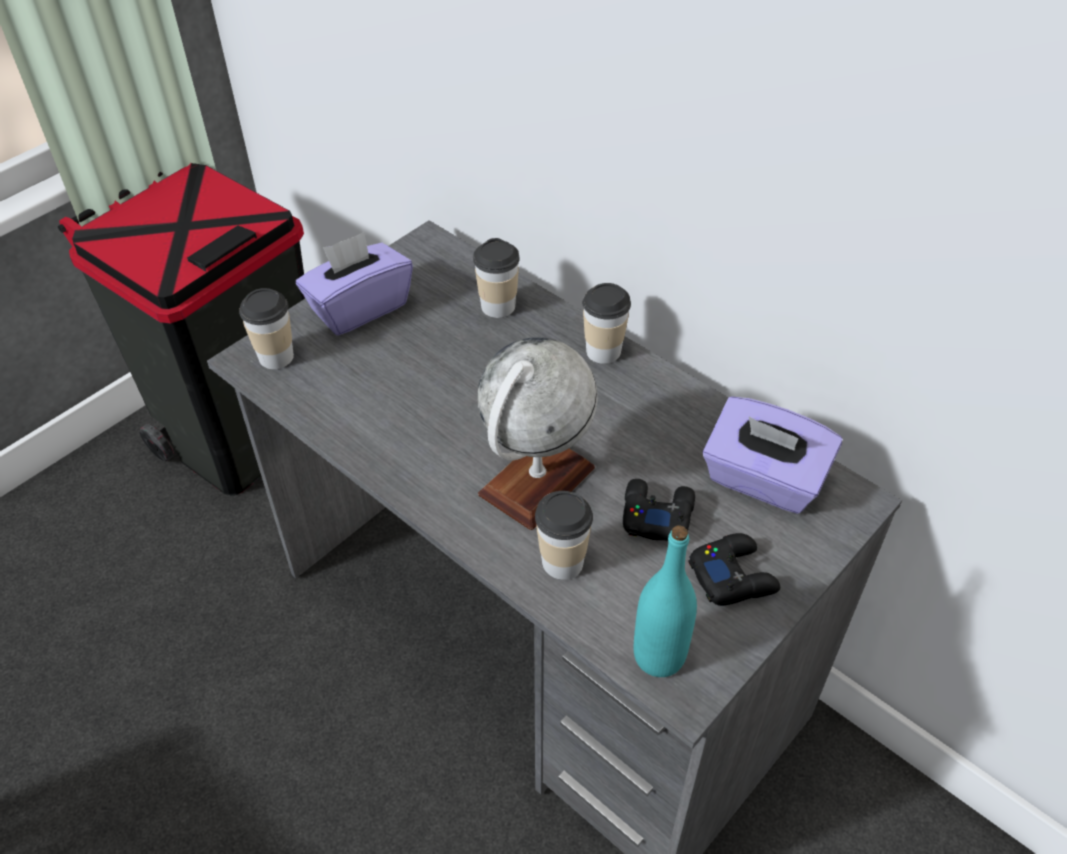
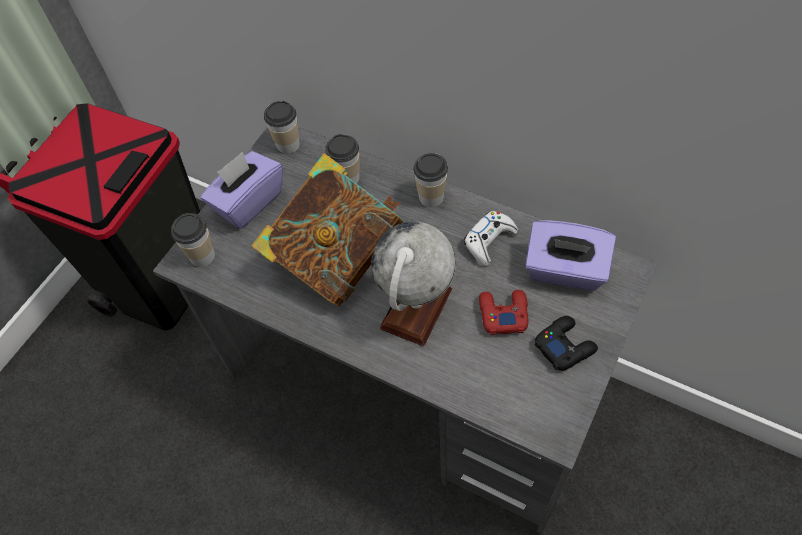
camera: 10 degrees left, 10 degrees up
(450, 395) = (336, 257): none -> book
(562, 562) = (451, 364): cup -> cup (288, 144)
(656, 514) = (503, 313): black game controller -> red game controller
(659, 656) = (533, 415): turquoise bottle -> none
(666, 421) = (489, 241): none -> white game controller

